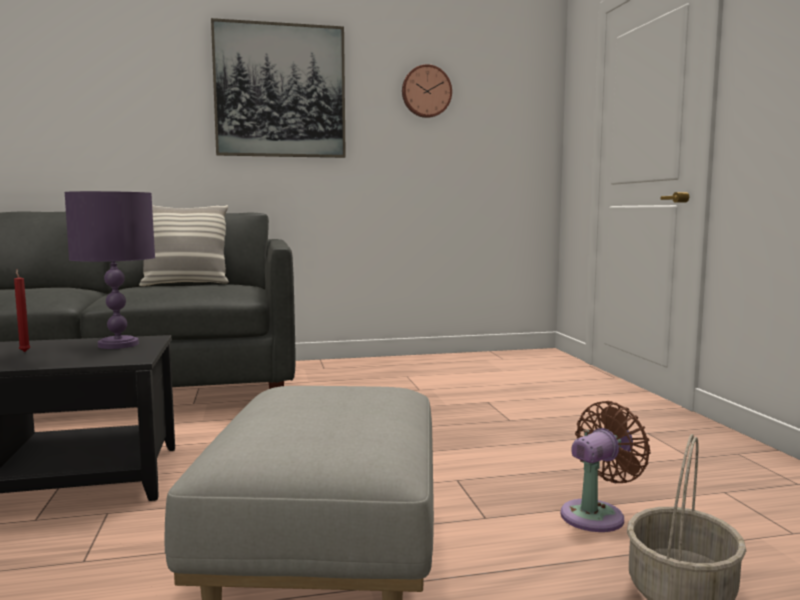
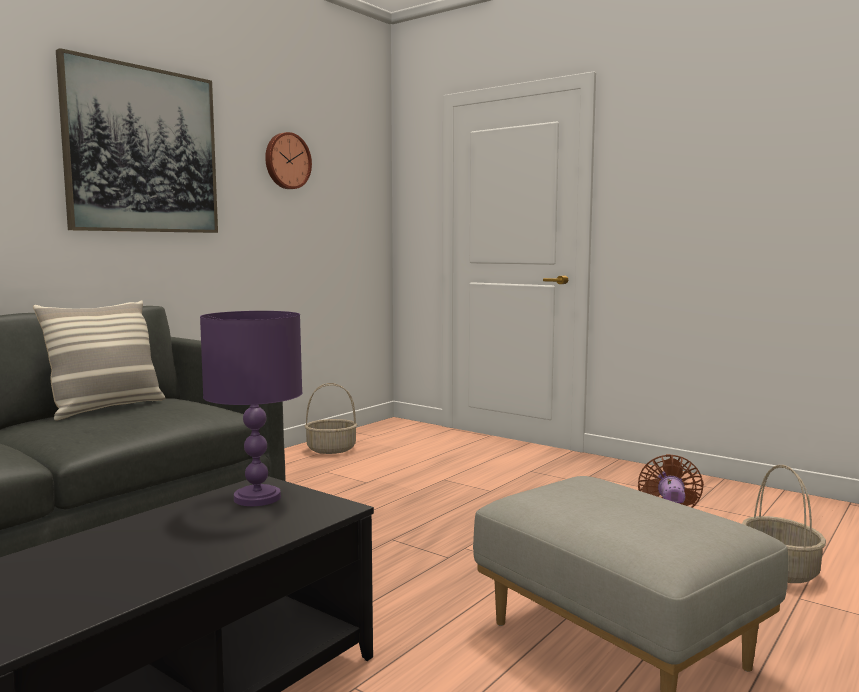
camera: 40 degrees left, 0 degrees up
(24, 351) = (181, 533): red candle -> none
(446, 362) = (332, 449): none -> basket

